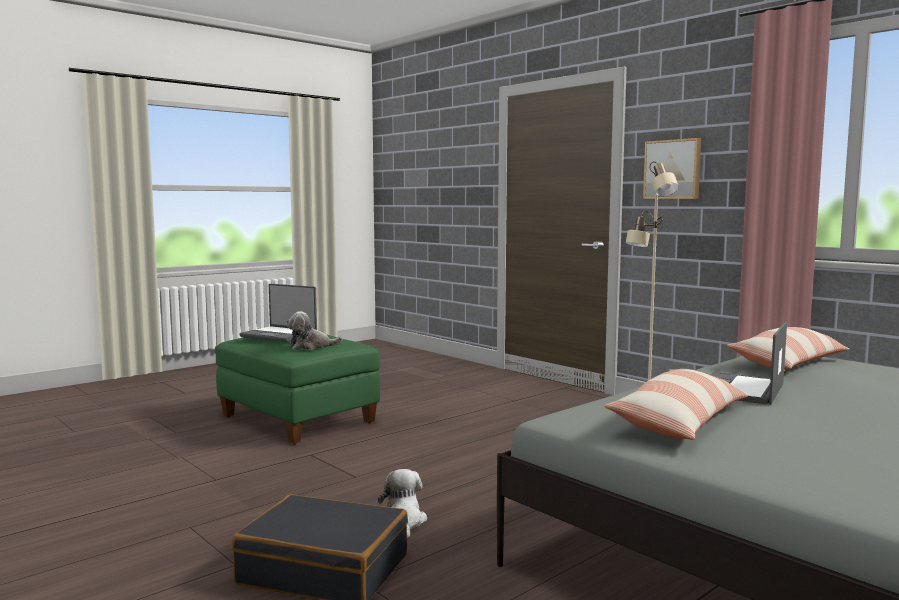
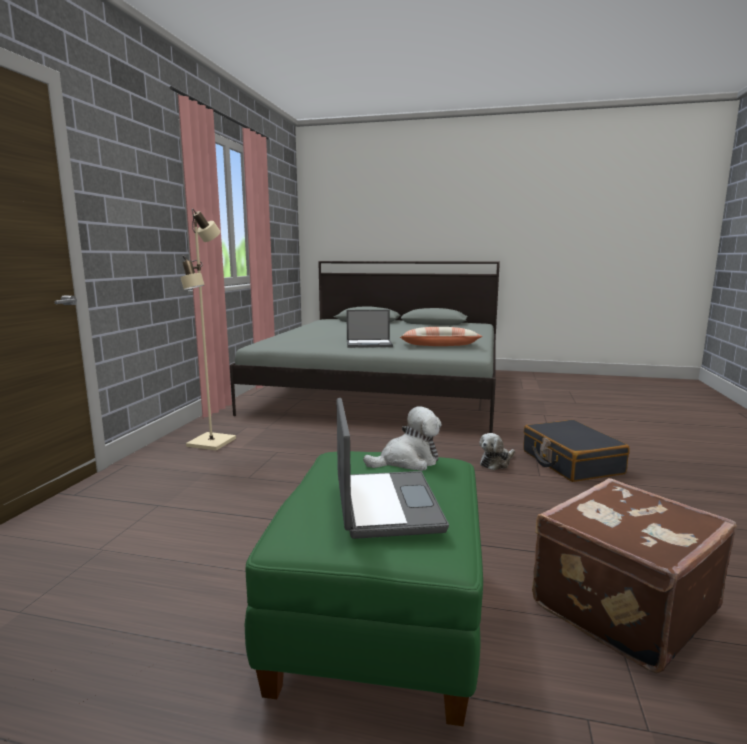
camera: 125 degrees left, 5 degrees up
(178, 465) = (620, 605): none -> brown suitcase
(311, 346) = (407, 461): plush toy -> plush toy turned 60 degrees counterclockwise
(673, 169) = (123, 213): picture -> none
(788, 363) = (293, 342): pillow -> none

